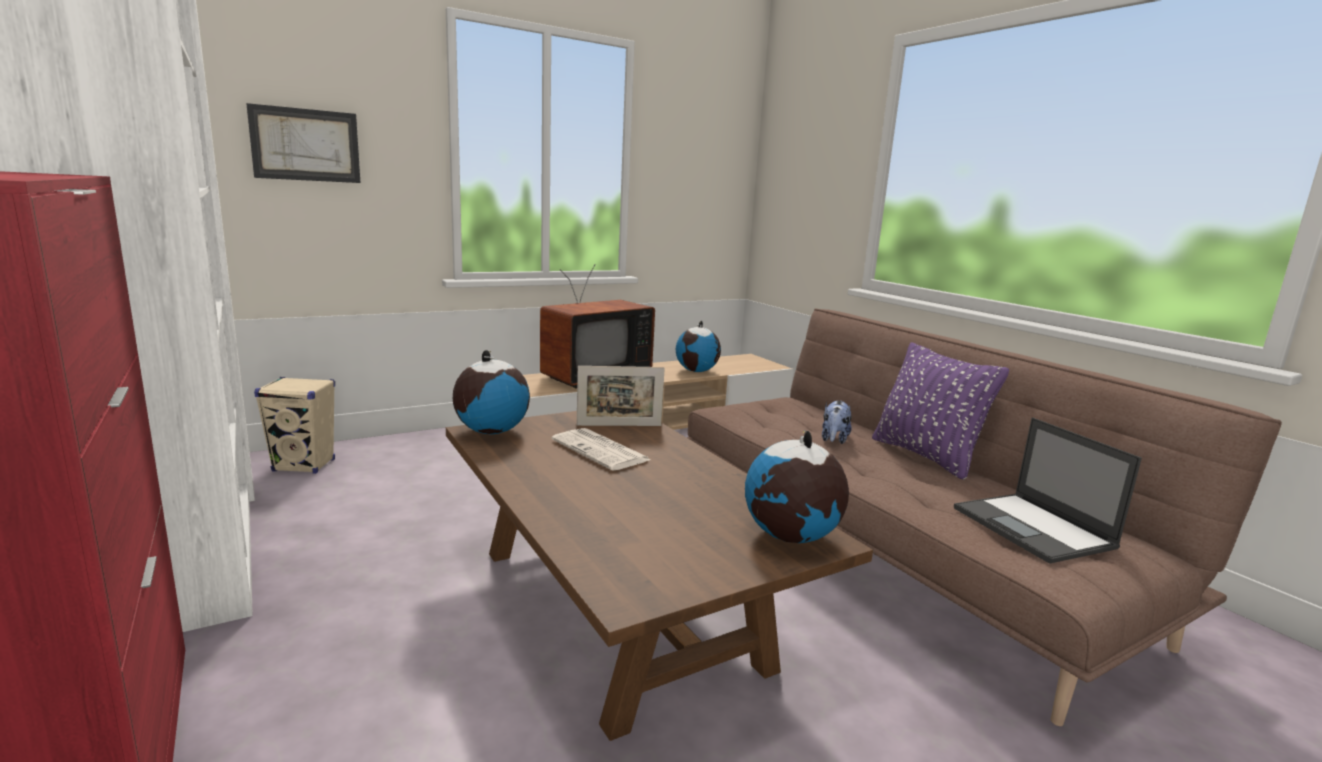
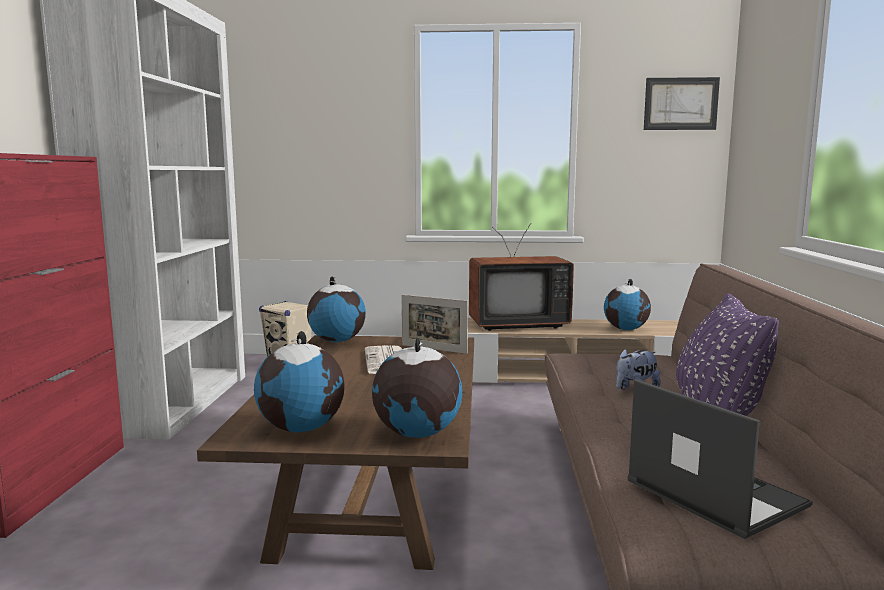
camera: 35 degrees right, 5 degrees down
(306, 145) = (313, 137): picture -> picture (680, 104)
(674, 563) = (302, 428): none -> globe
(1034, 528) = (713, 492): laptop -> laptop turned 135 degrees clockwise

